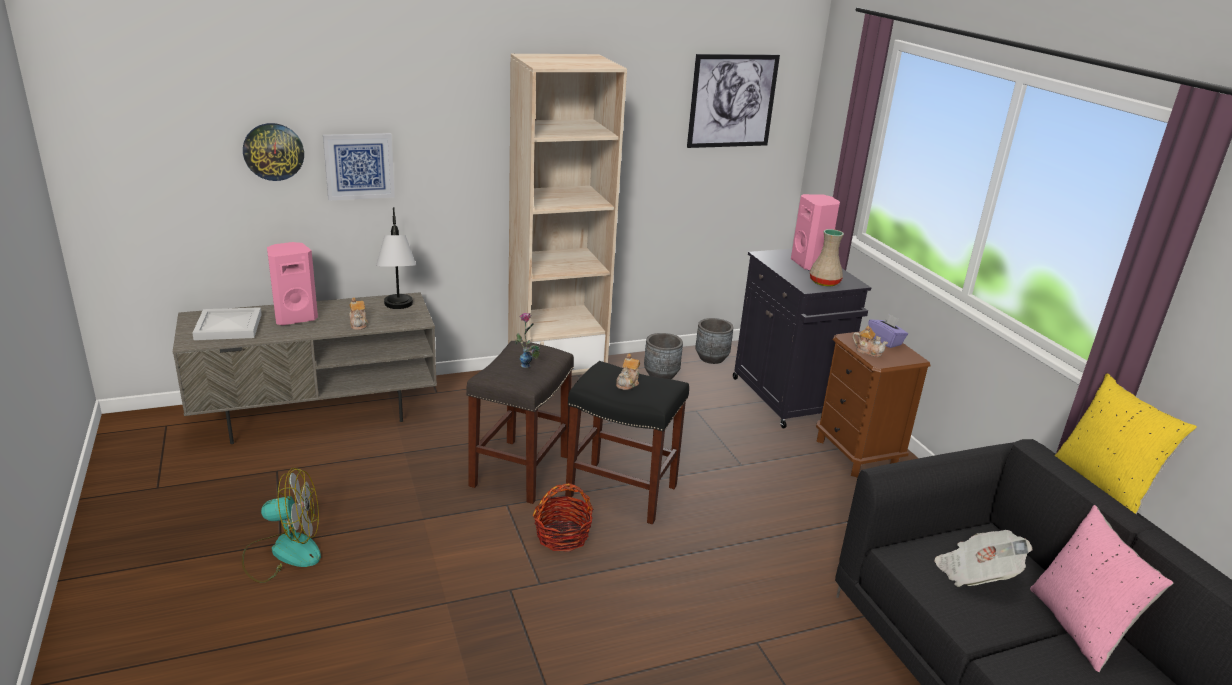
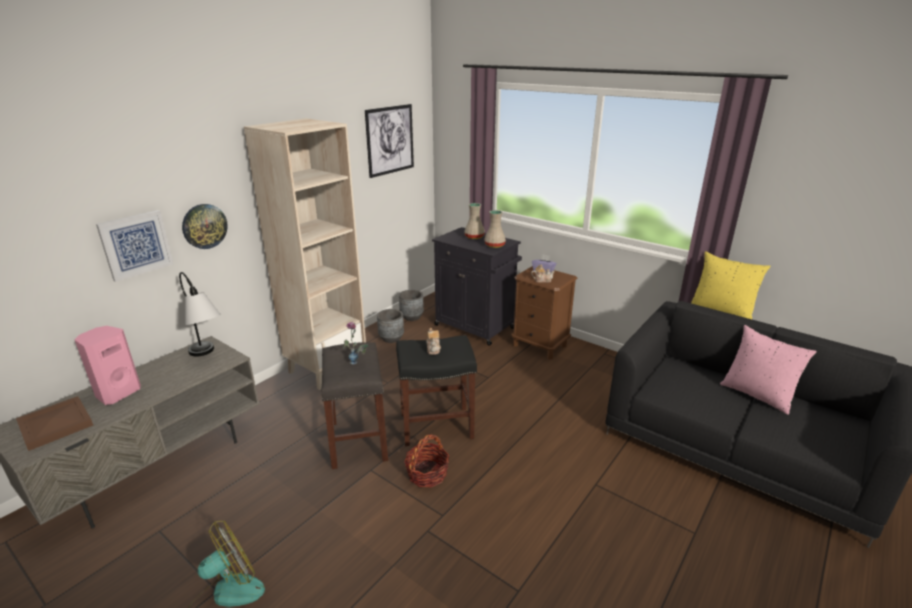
camera: 30 degrees left, 0 degrees up
(227, 326) = (54, 424): white tray -> brown tray
(273, 151) = (50, 250): wall clock -> wall clock (204, 226)
(358, 324) = (183, 378): teapot -> none
(810, 264) = (474, 237): pink speaker -> beige vase
(976, 574) = (693, 387): newspaper -> none

